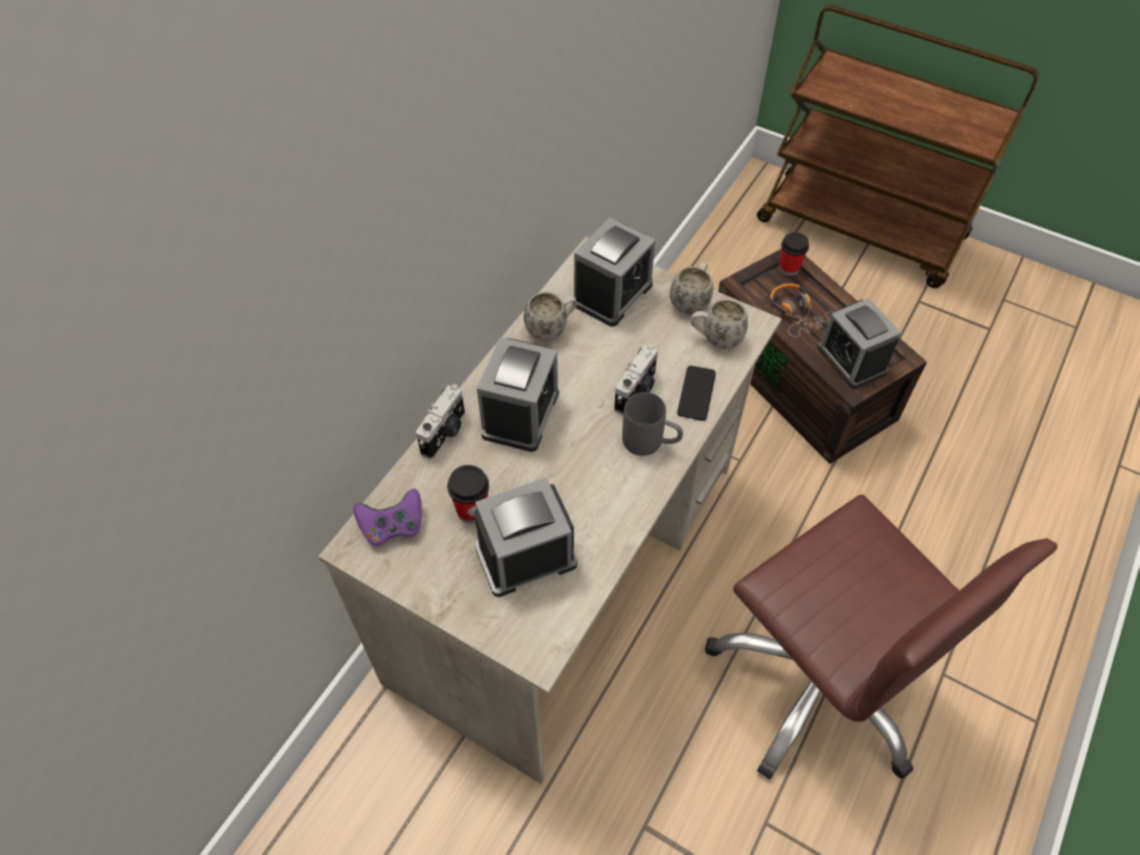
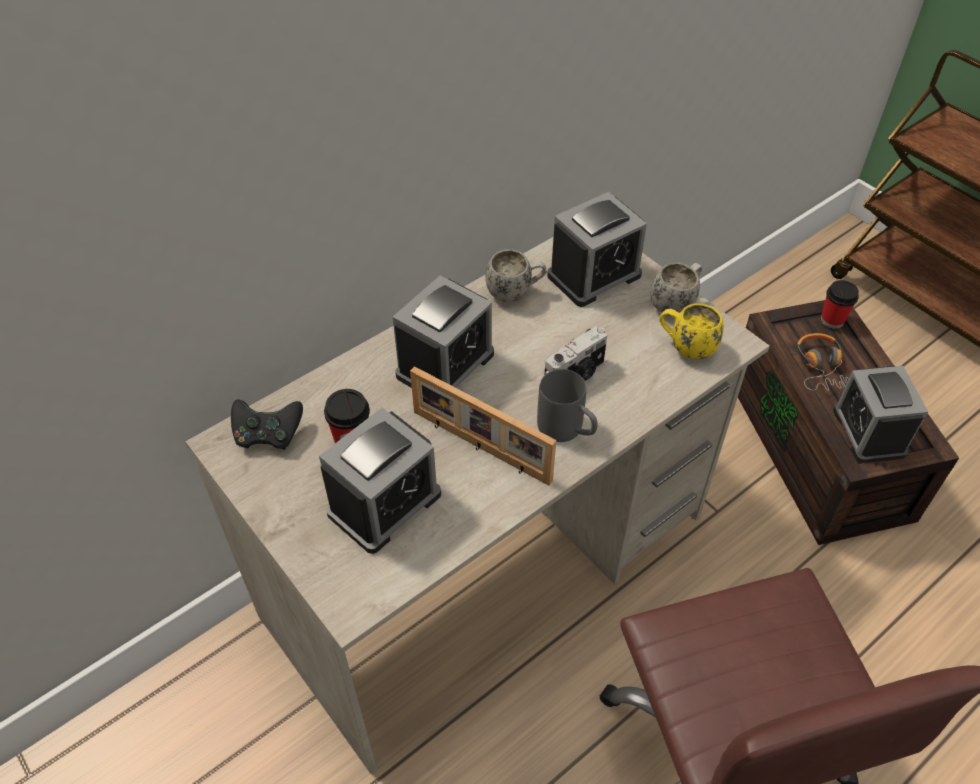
camera: 20 degrees right, 5 degrees down
(392, 527) = (268, 435): purple game controller -> black game controller
(445, 433) = (362, 362): camera -> none
(526, 556) = (384, 503): alarm clock -> alarm clock turned 135 degrees clockwise
(584, 480) = (479, 447): none -> picture frame
(696, 393) = (640, 395): phone -> none
(715, 339) = (685, 347): white mug -> yellow mug

